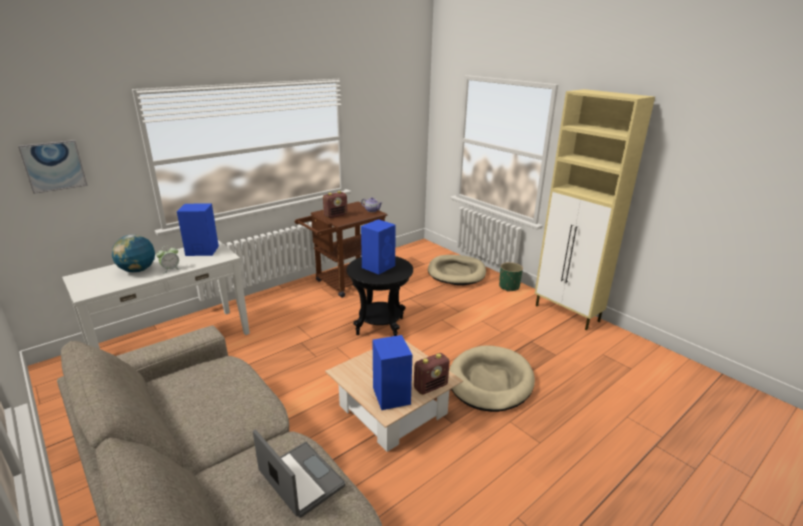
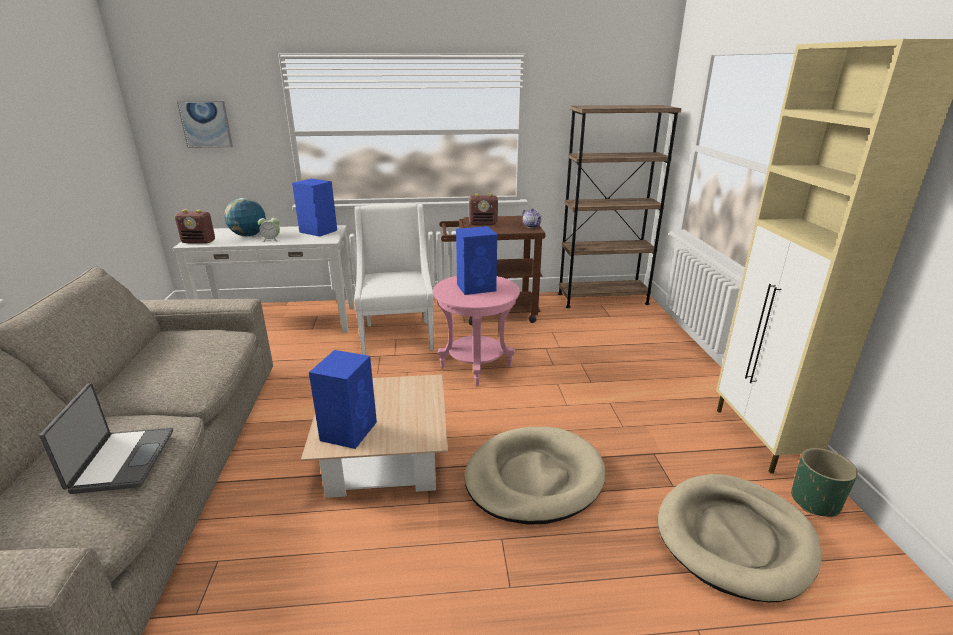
camera: 35 degrees right, 0 degrees up
(295, 323) = (397, 336): none -> white armchair
(380, 326) = (476, 366): black side table -> pink side table
(407, 252) = (602, 299): none -> brown bookcase
(431, 386) = (401, 440): radio -> radio (199, 242)
(456, 272) = (642, 336): beige dog bed -> beige dog bed (735, 538)
(509, 287) = (701, 375): green planter -> green planter (815, 502)

